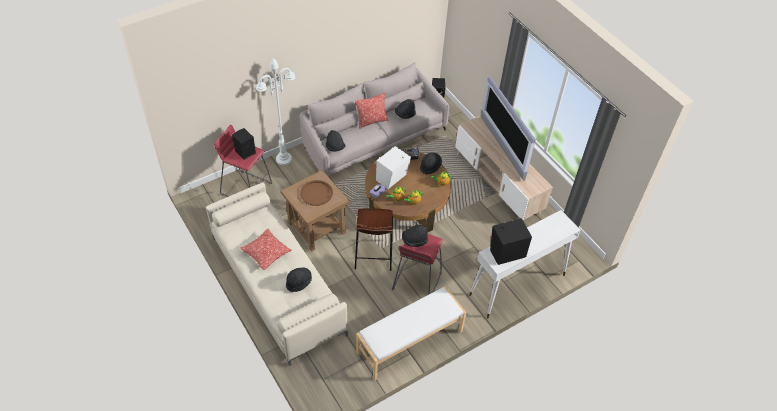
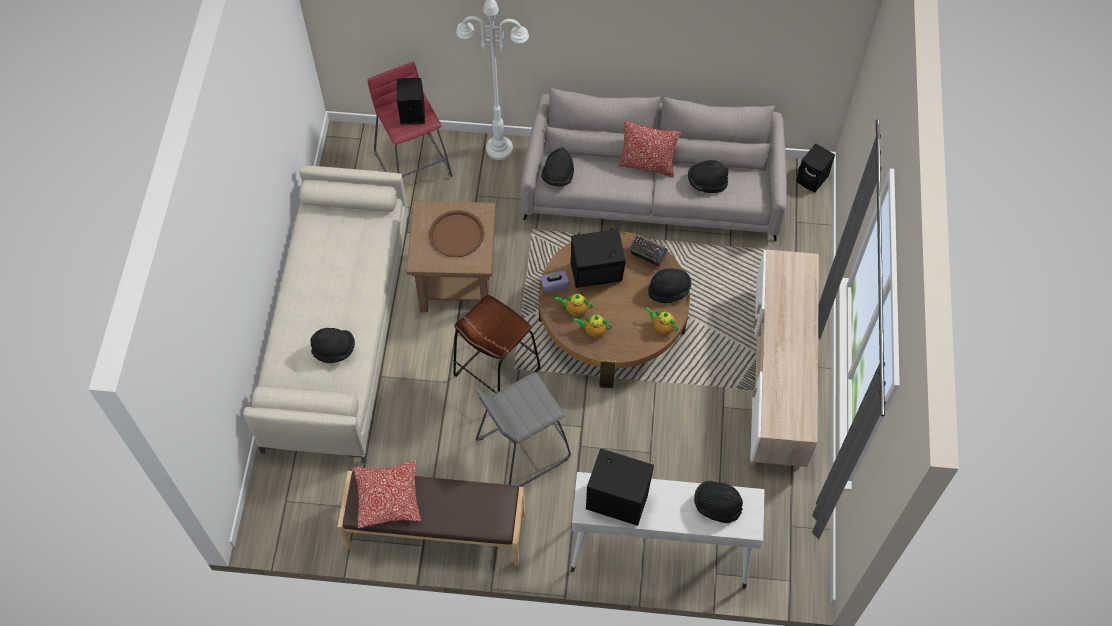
camera: 40 degrees right, 10 degrees up
(266, 253) = (331, 280): pillow -> pillow (388, 498)
(392, 178) = (597, 274): white speaker -> black speaker
(410, 342) = (436, 530): white bench -> brown bench
(414, 240) = (521, 392): black hat -> black hat (717, 505)
(416, 281) = (522, 449): red stool -> grey stool
(501, 148) = (795, 329): television -> none

